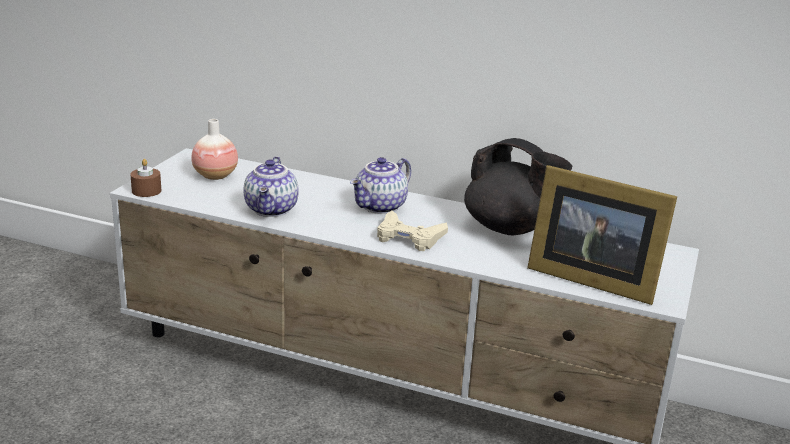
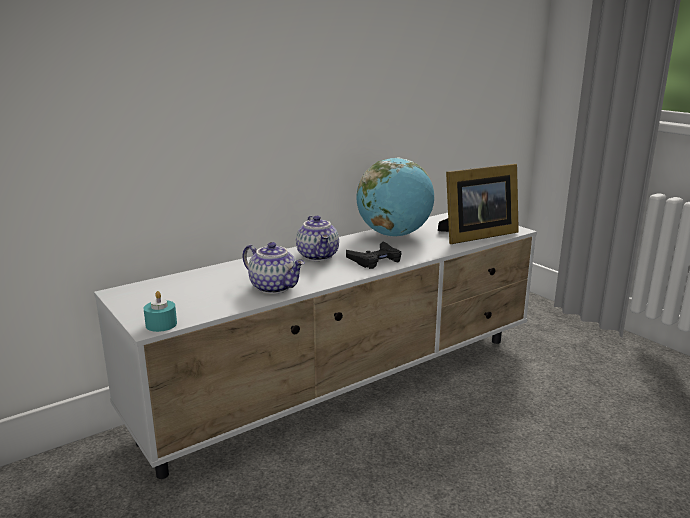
camera: 55 degrees left, 5 degrees down
(146, 191) = (161, 324): brown candle -> turquoise candle
(215, 175) = (176, 292): vase -> none
(409, 237) = (375, 260): beige game controller -> black game controller
(509, 228) = (394, 235): black teapot -> globe

